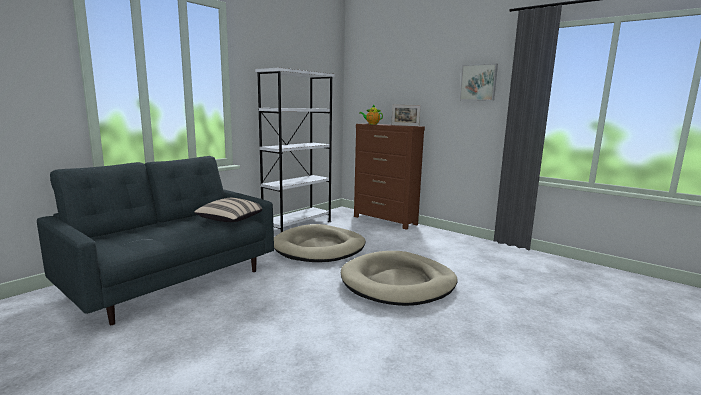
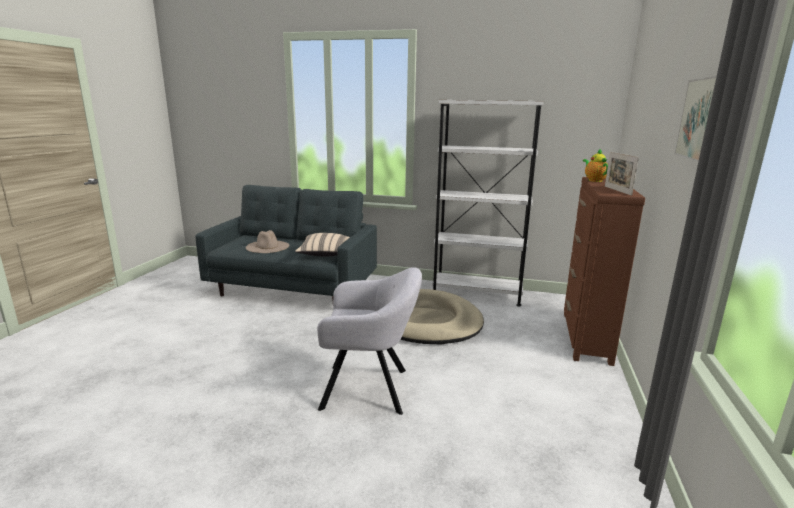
camera: 65 degrees right, 5 degrees up
(159, 234) = (267, 246): none -> beige hat
(398, 282) = (369, 389): beige dog bed -> grey armchair

